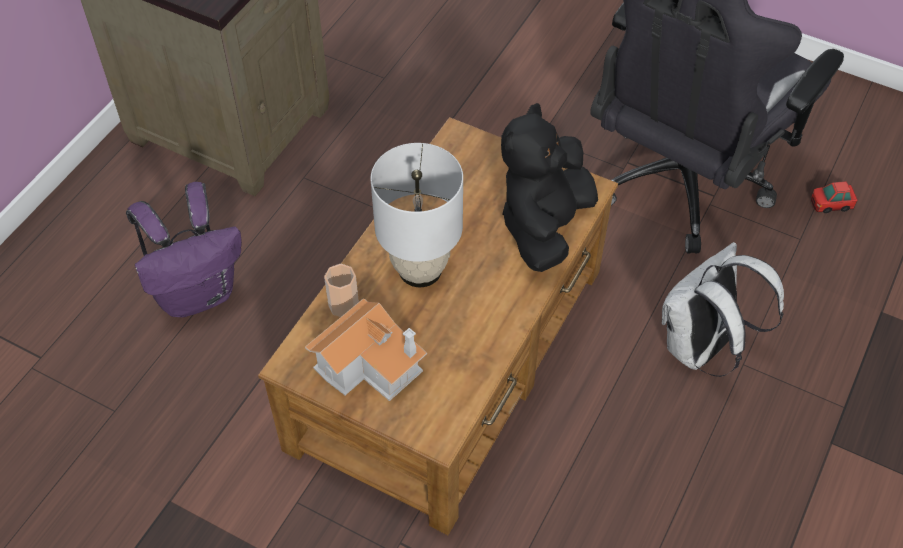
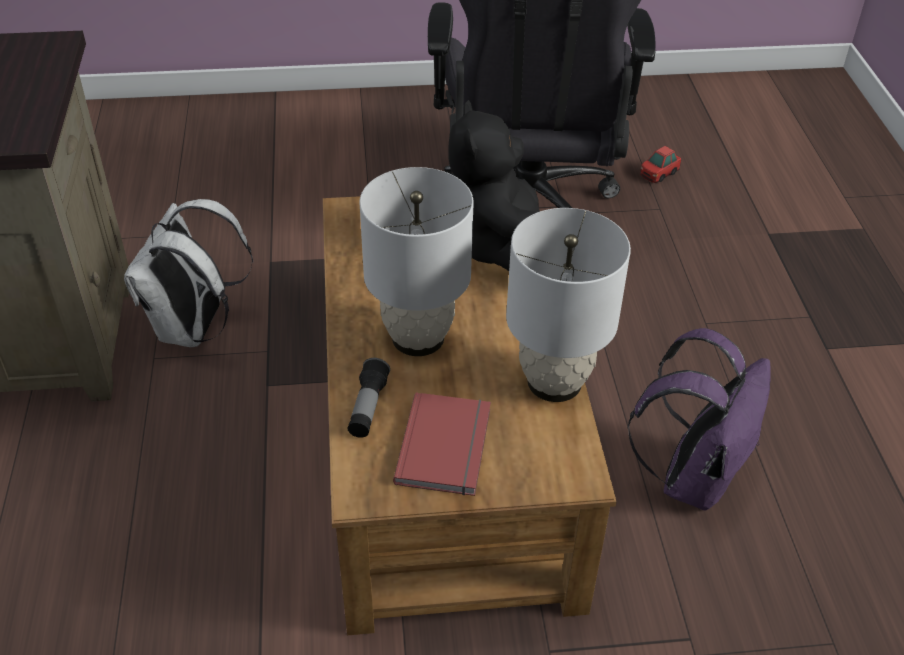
camera: 35 degrees left, 10 degrees down
(198, 293) = (117, 526): purple backpack -> purple backpack (693, 476)
(343, 305) = (368, 407): cup -> flashlight
(371, 363) = (447, 446): toy house -> red book
(484, 356) = (554, 382): none -> white table lamp
(701, 348) = (661, 327): white backpack -> white backpack (195, 329)

